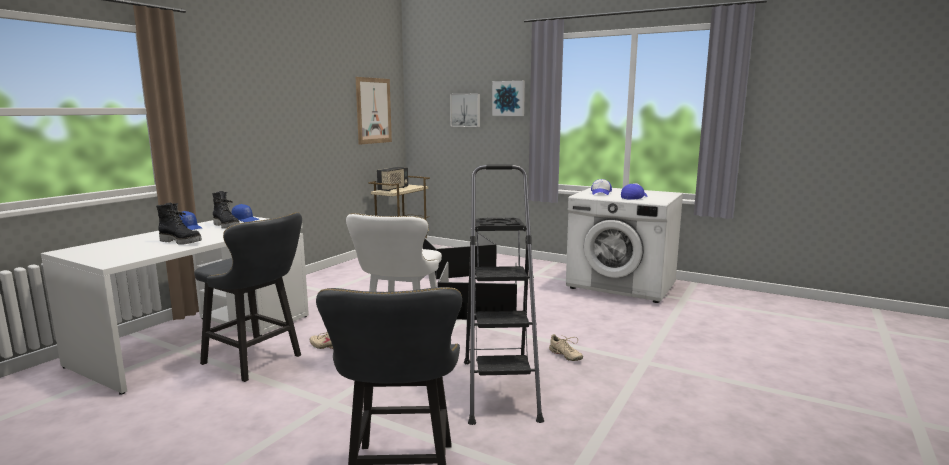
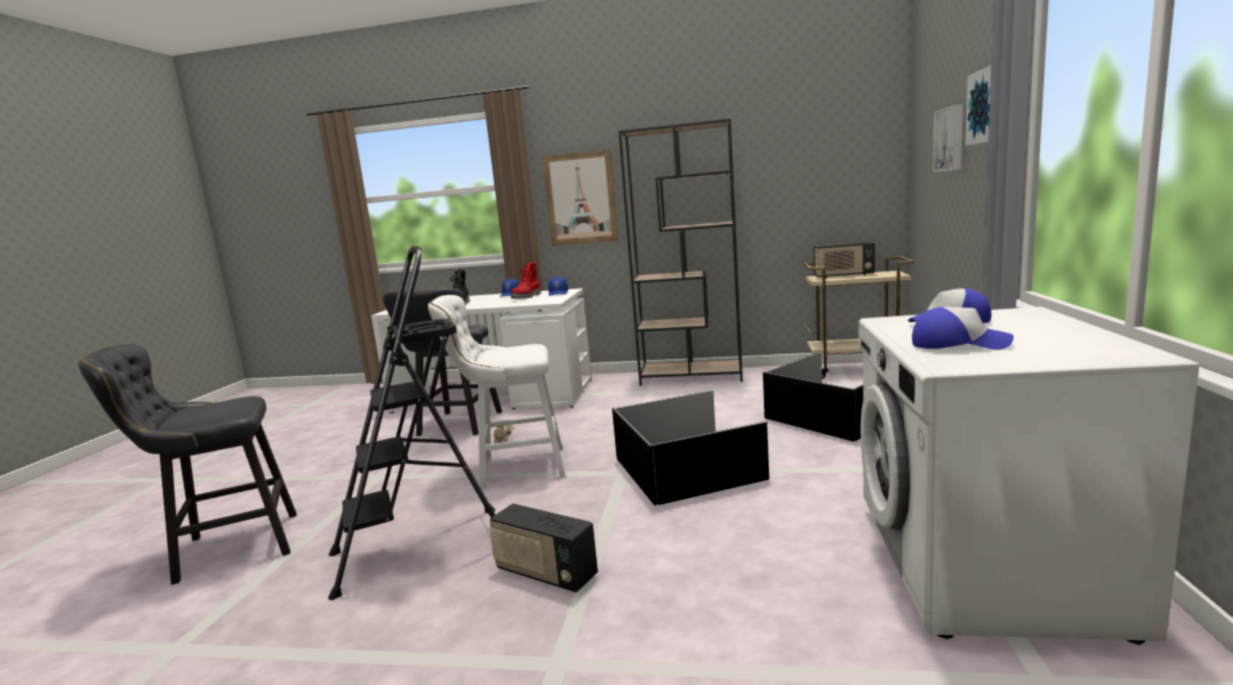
camera: 70 degrees right, 0 degrees up
(227, 226) = (527, 297): black boot -> red boot
(323, 277) = (692, 376): none -> bookcase
(373, 110) = (829, 157): picture -> picture (580, 198)
(565, 355) = (545, 574): beige shoe -> radio

